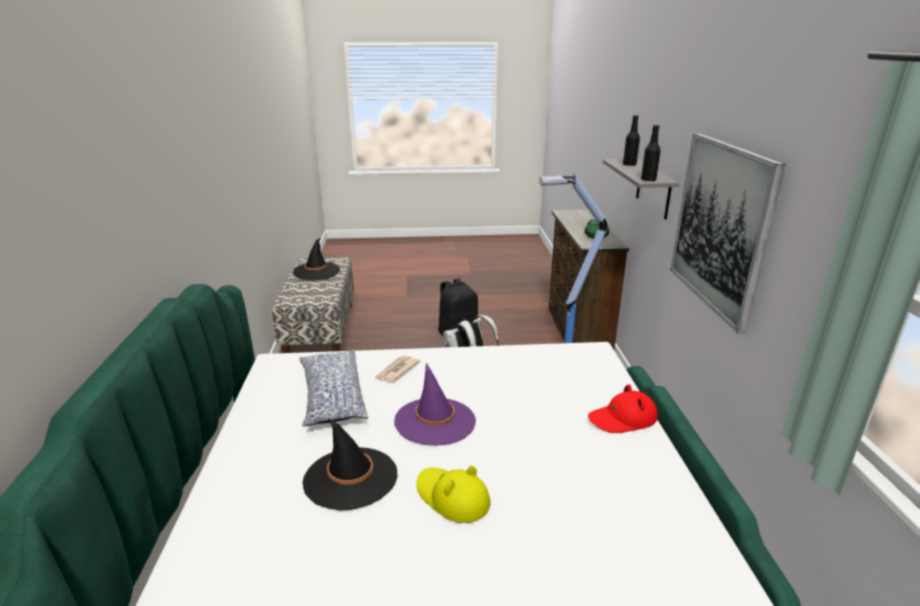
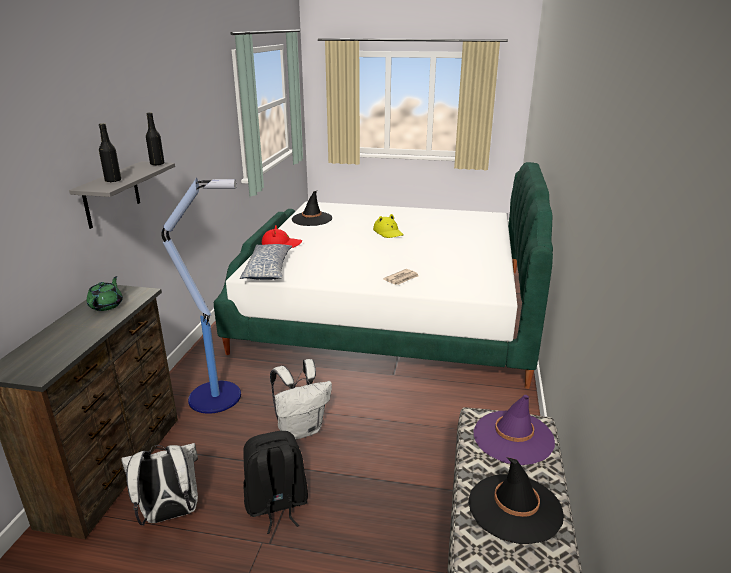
camera: 165 degrees left, 0 degrees up
(332, 397) = (447, 270): pillow -> pillow (268, 269)
(350, 478) = (433, 241): black hat -> black hat (312, 219)
(435, 421) = (385, 253): purple hat -> purple hat (513, 437)
(516, 321) = (169, 514): none -> white backpack
(721, 226) = (182, 157): picture -> none

